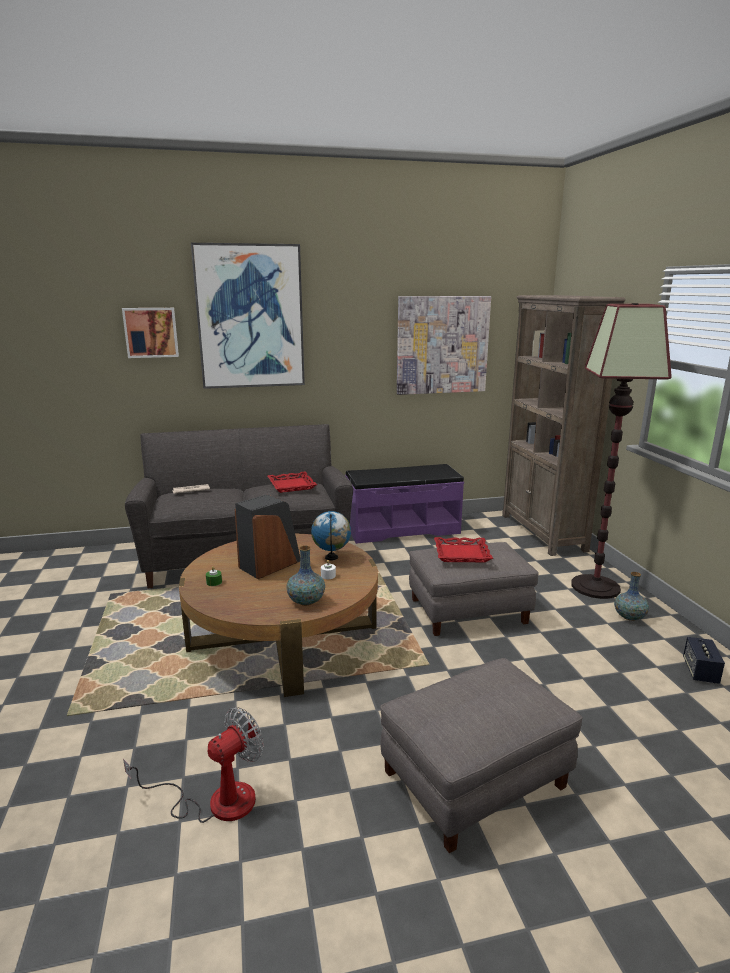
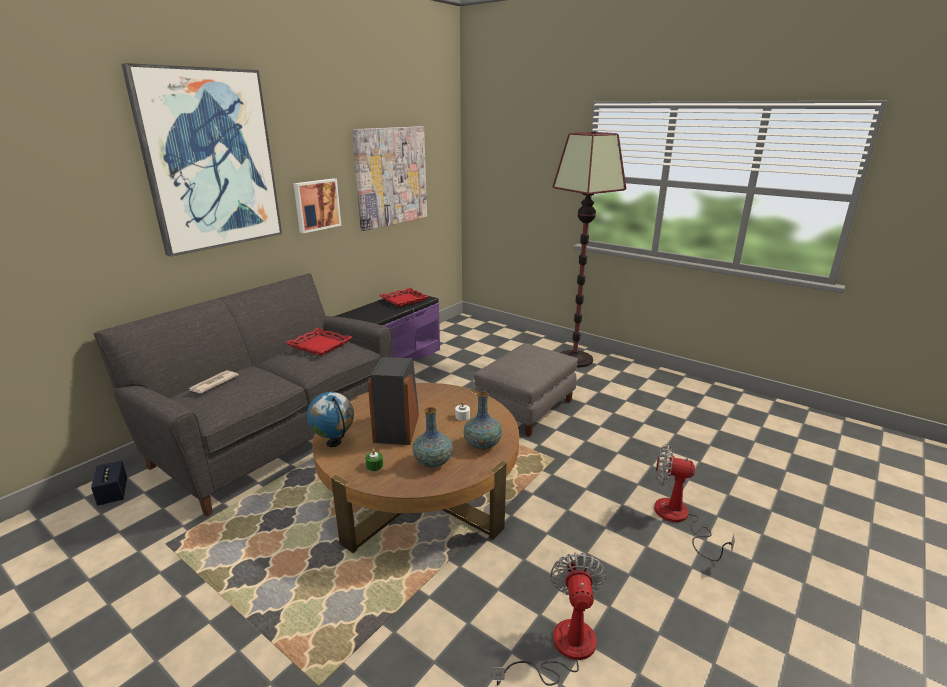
camera: 40 degrees left, 5 degrees up
(151, 332) = (82, 191): picture -> picture (316, 205)
(331, 558) = (439, 400): globe -> globe (334, 443)
(462, 553) = (523, 361): red tray -> red tray (404, 300)
(474, 780) = (679, 519): grey ottoman -> fan
(543, 533) = (494, 330): brown bookcase -> none
(629, 617) = (616, 372): vase -> vase (433, 462)
(700, 671) = (686, 391): speaker -> speaker (113, 493)

